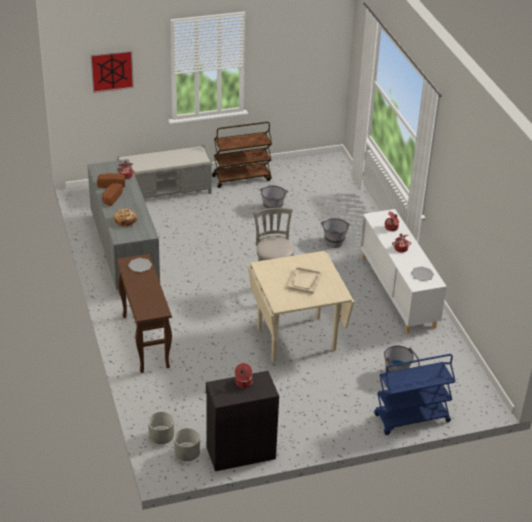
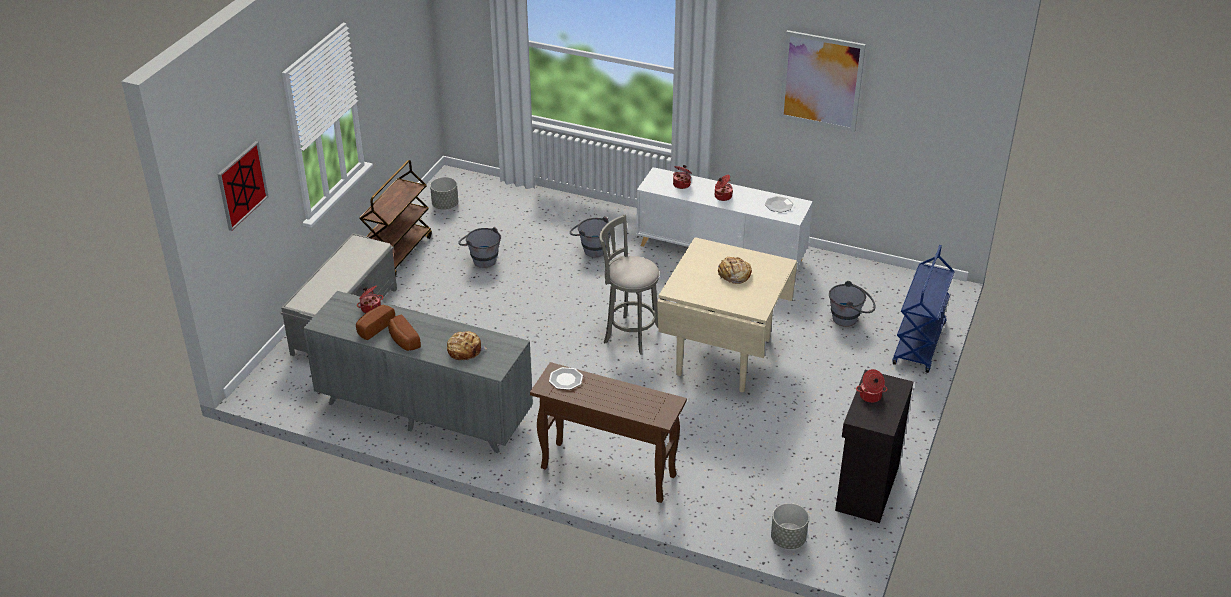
camera: 50 degrees left, 0 degrees up
(187, 454) = (834, 532): grey planter -> grey planter (445, 205)
(304, 281) = (733, 275): beige tray -> bread
(473, 198) = (821, 81): none -> picture

